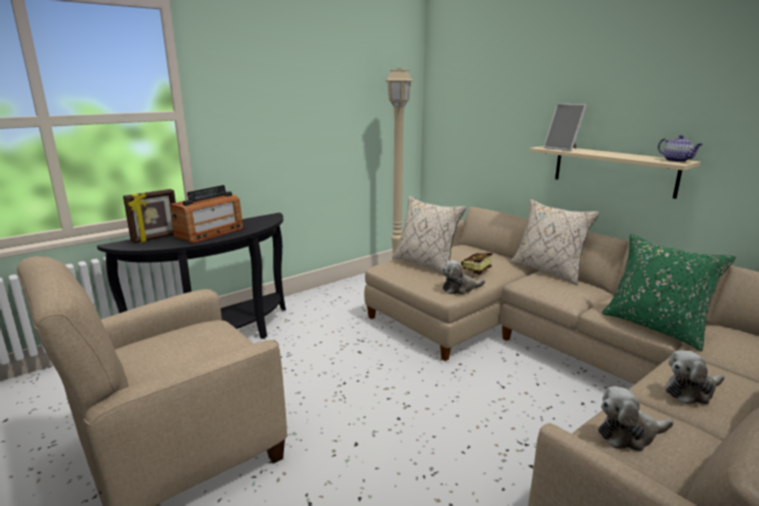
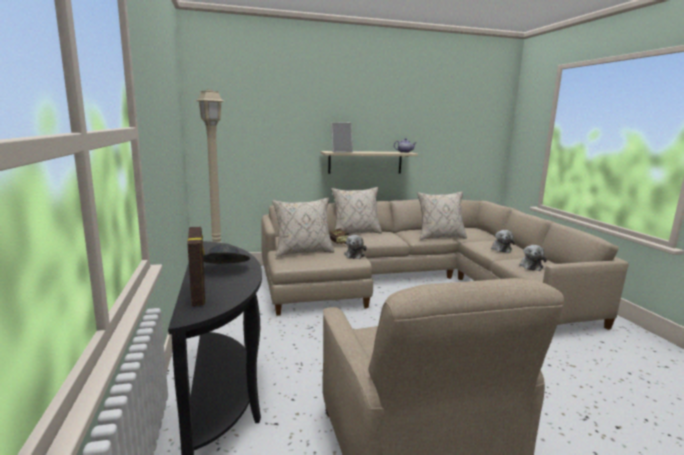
camera: 65 degrees left, 5 degrees down
(210, 233) = (223, 270): radio -> grey hat
(655, 327) = (440, 237): green pillow -> beige pillow

